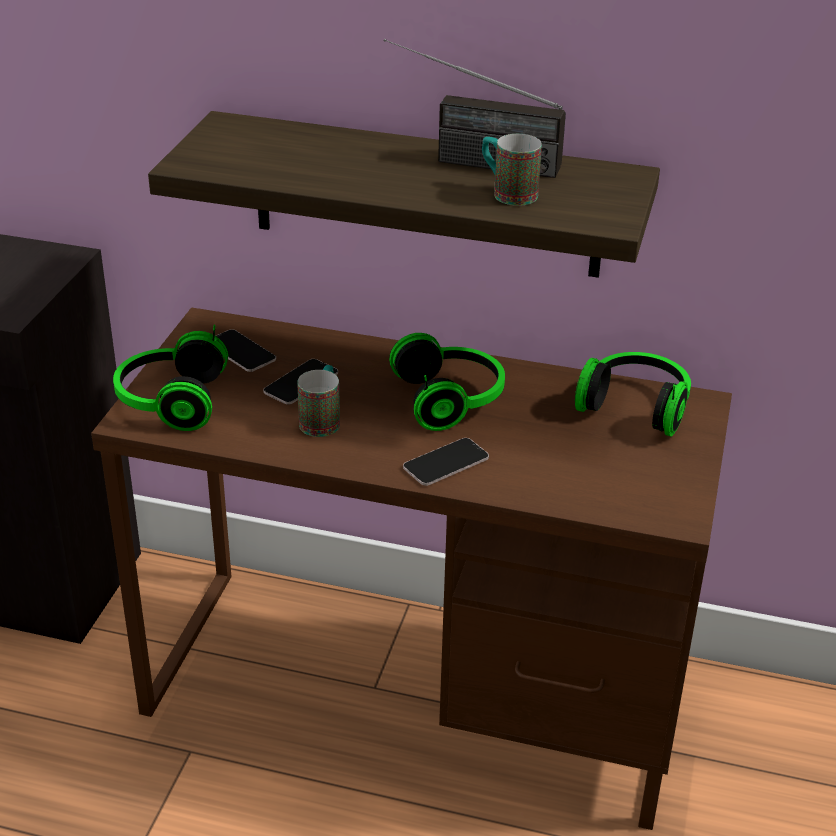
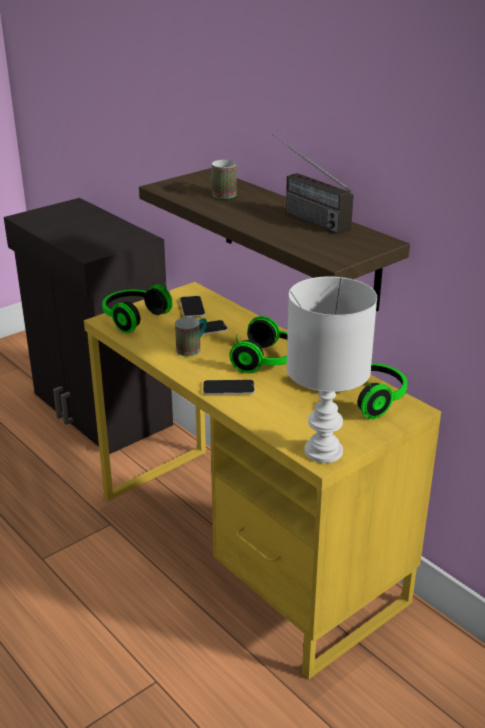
camera: 35 degrees right, 5 degrees down
(416, 691) = (246, 546): brown desk -> yellow desk
(507, 193) = (298, 234): mug -> mug (222, 192)
(666, 506) = (322, 451): none -> white table lamp

